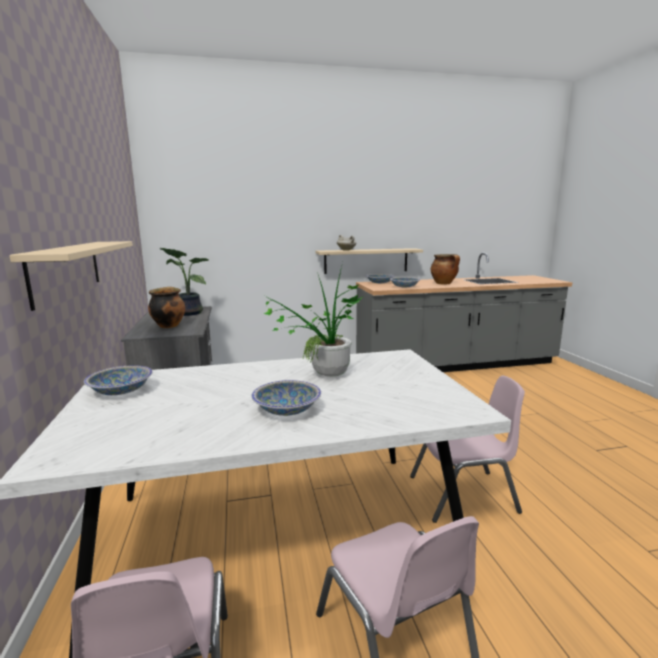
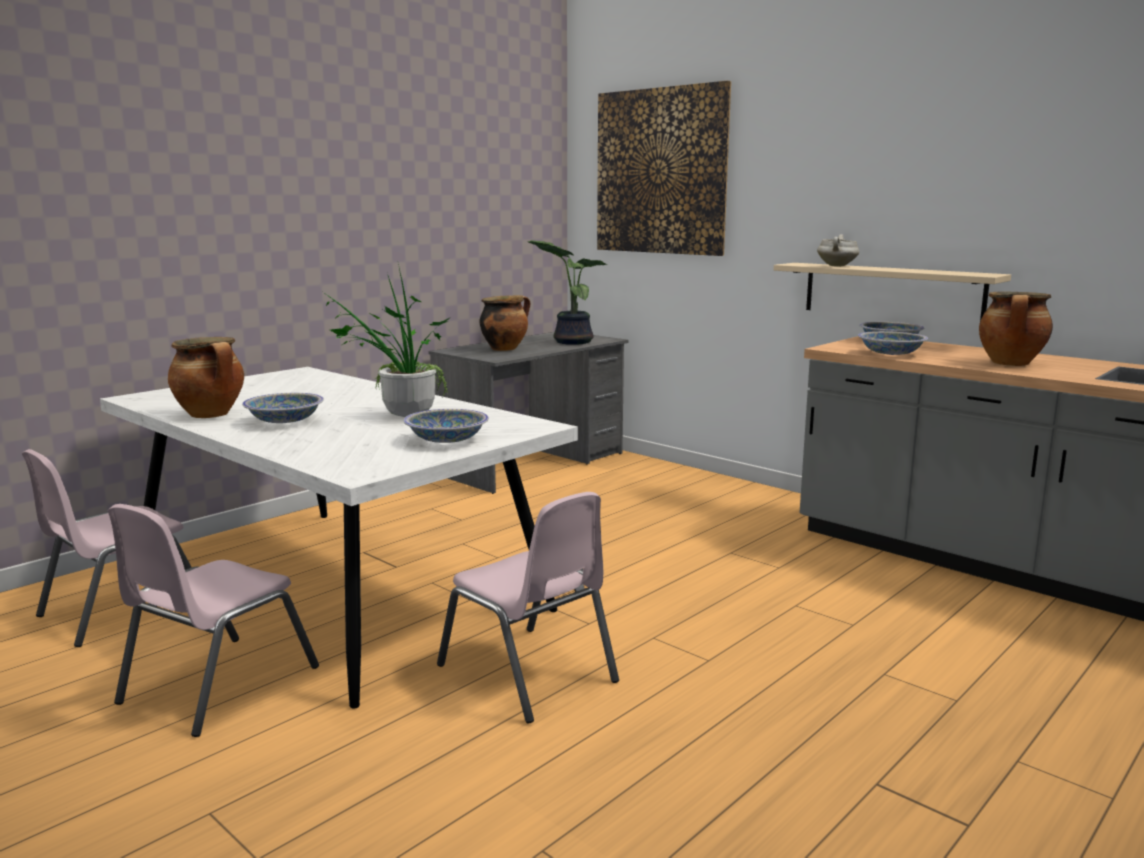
camera: 55 degrees right, 0 degrees up
(67, 270) = (308, 254): beige shelf -> none
(121, 391) = (276, 380): bowl -> bowl (446, 440)
(213, 433) = (212, 415): none -> cooking pot
(221, 202) = (661, 171): none -> picture

